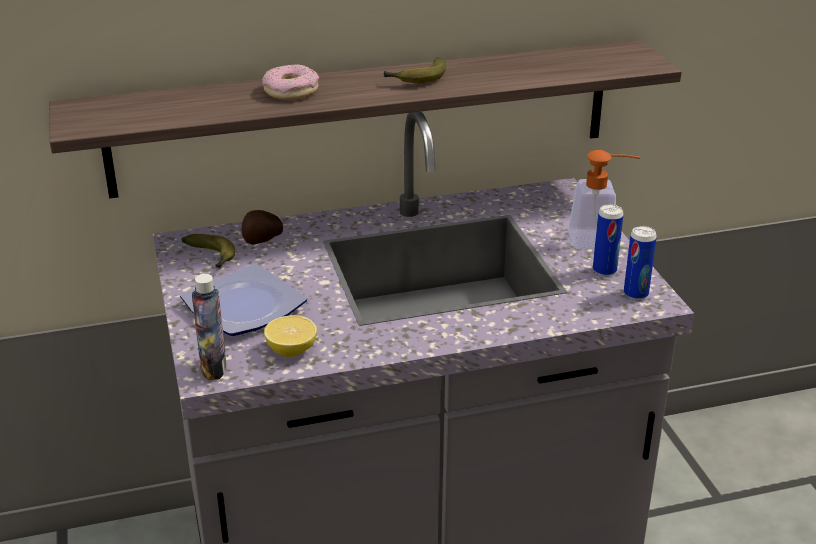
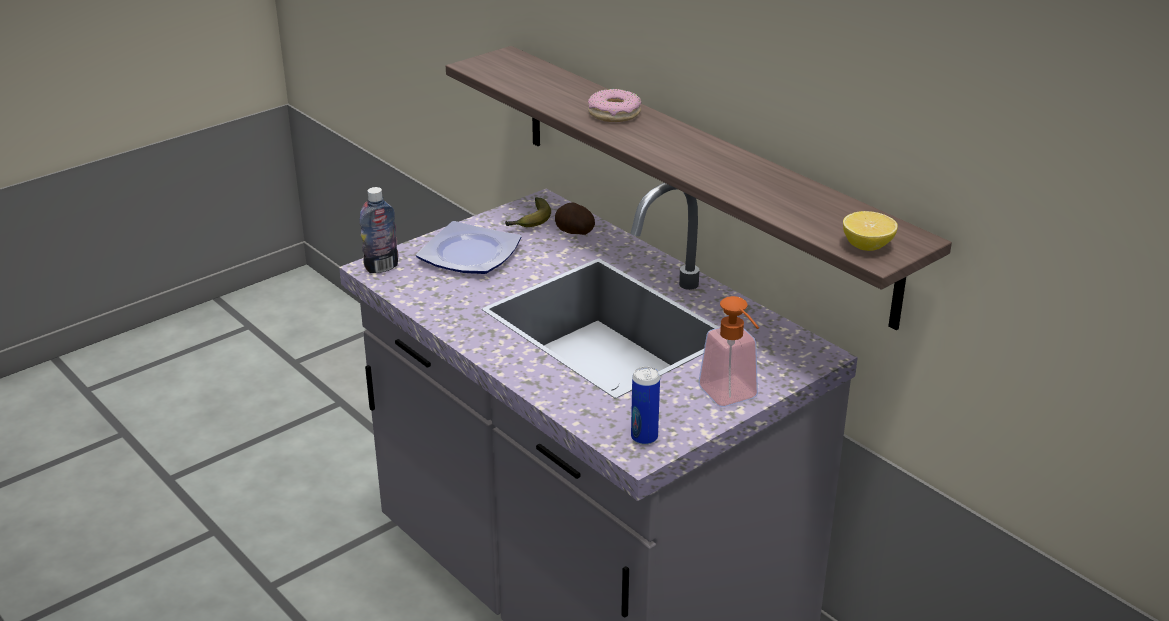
camera: 65 degrees right, 0 degrees up
(292, 350) = (425, 290): lemon -> lemon (867, 246)
(417, 79) = (698, 155): banana -> none
(604, 270) = (674, 411): can -> none

